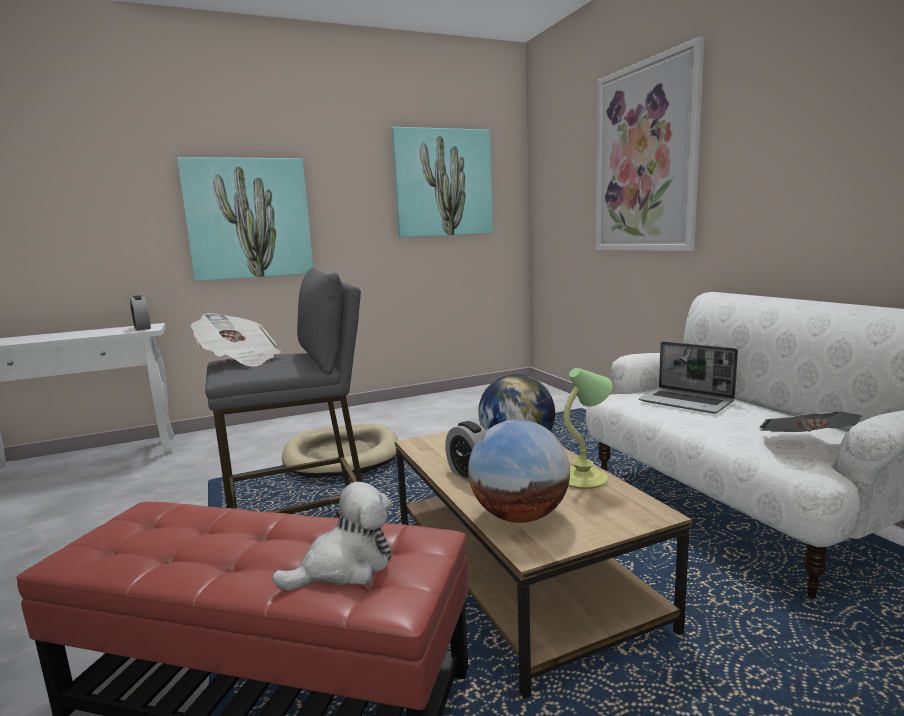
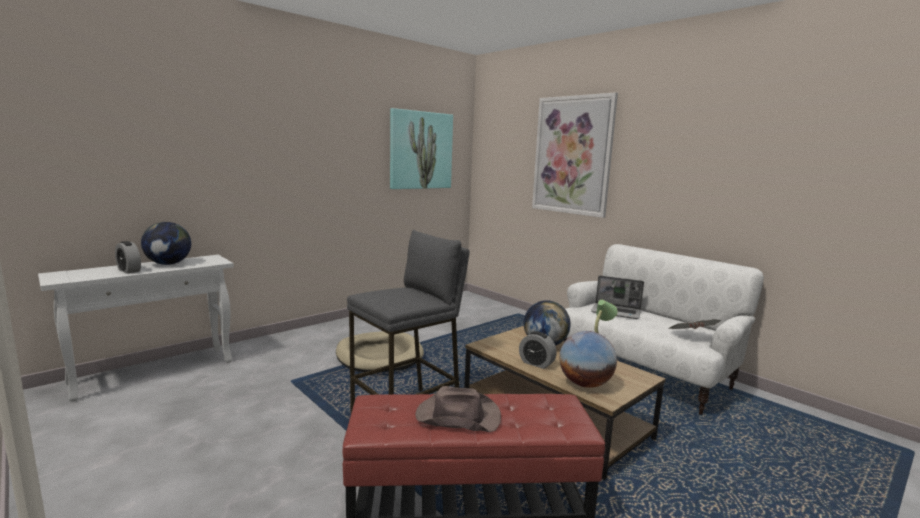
camera: 20 degrees left, 0 degrees up
(94, 332) = (168, 264): none -> globe
(142, 328) = (210, 260): alarm clock -> alarm clock (129, 270)
(218, 548) = (457, 416): none -> brown hat
(239, 360) = (380, 295): newspaper -> none
(249, 219) = (286, 171): picture -> none
(345, 567) = (538, 417): plush toy -> none

